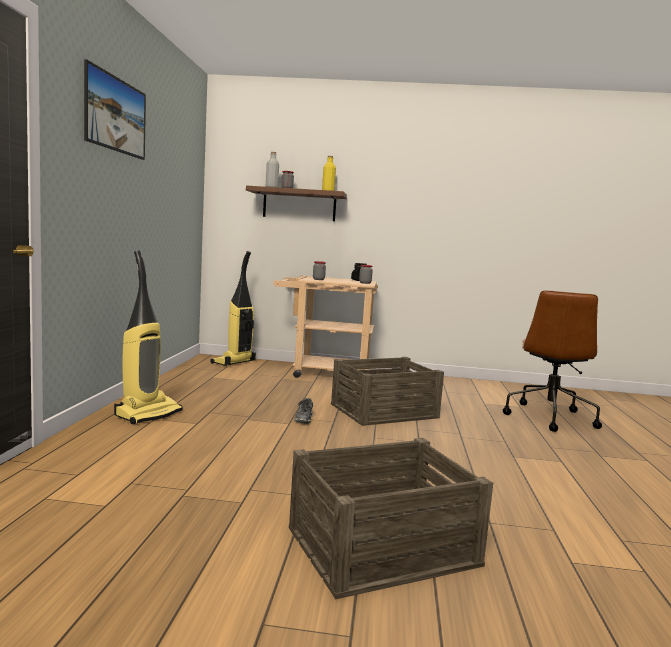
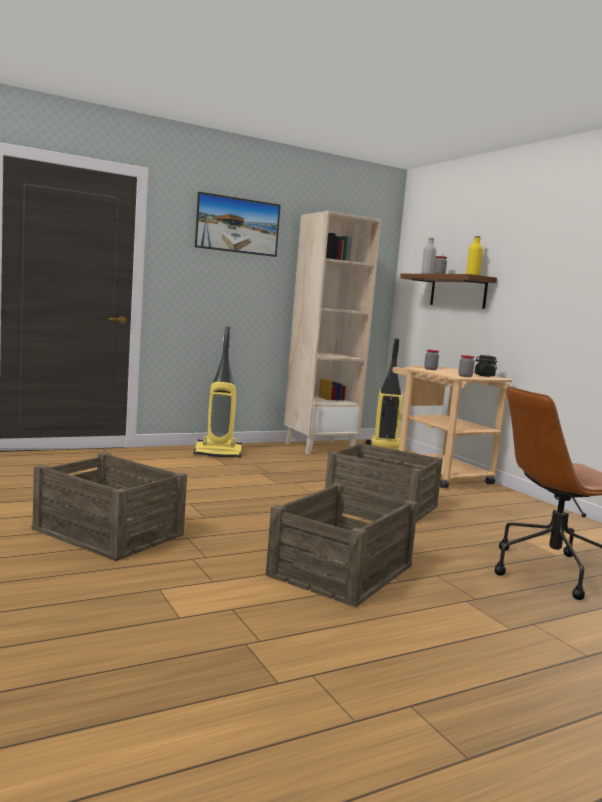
camera: 55 degrees right, 0 degrees up
(194, 376) = (320, 447): none -> beige bookcase
(304, 418) = (298, 485): shoe -> none
(534, 472) = (340, 570): none -> crate

